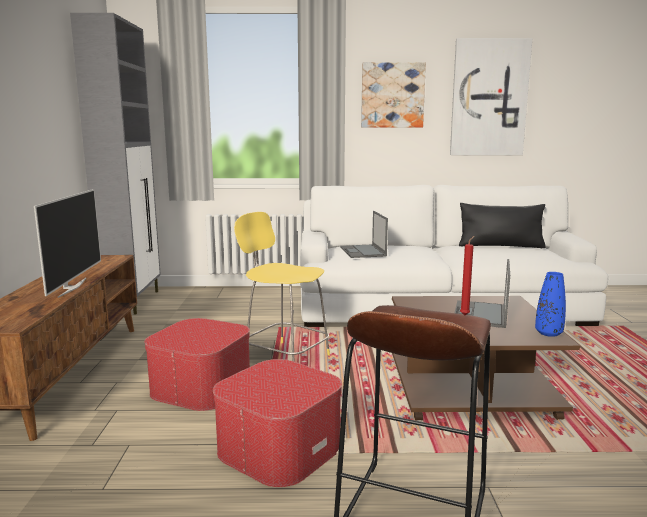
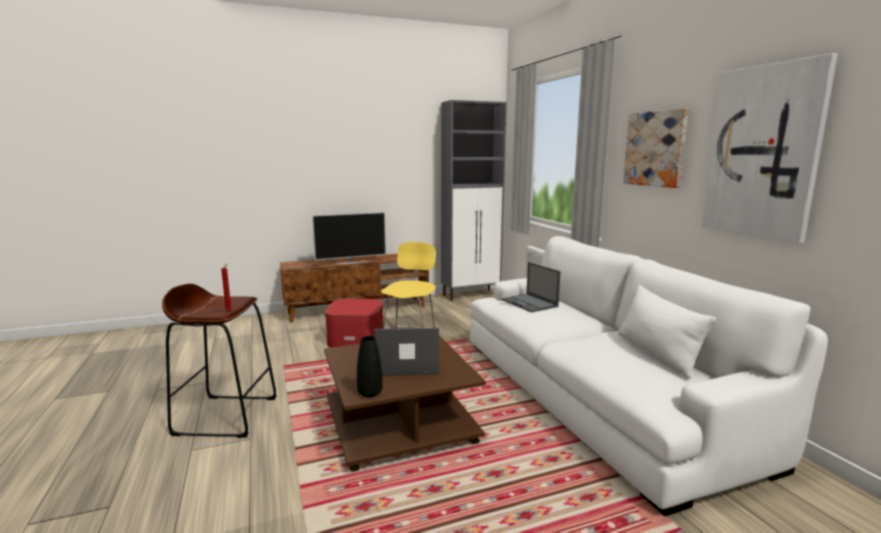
camera: 70 degrees right, 0 degrees up
(279, 448) = (290, 371): ottoman -> none
(363, 252) = (530, 303): laptop -> laptop turned 90 degrees counterclockwise
(500, 246) = (656, 353): black pillow -> white pillow
(548, 333) = (370, 393): blue vase -> black vase

